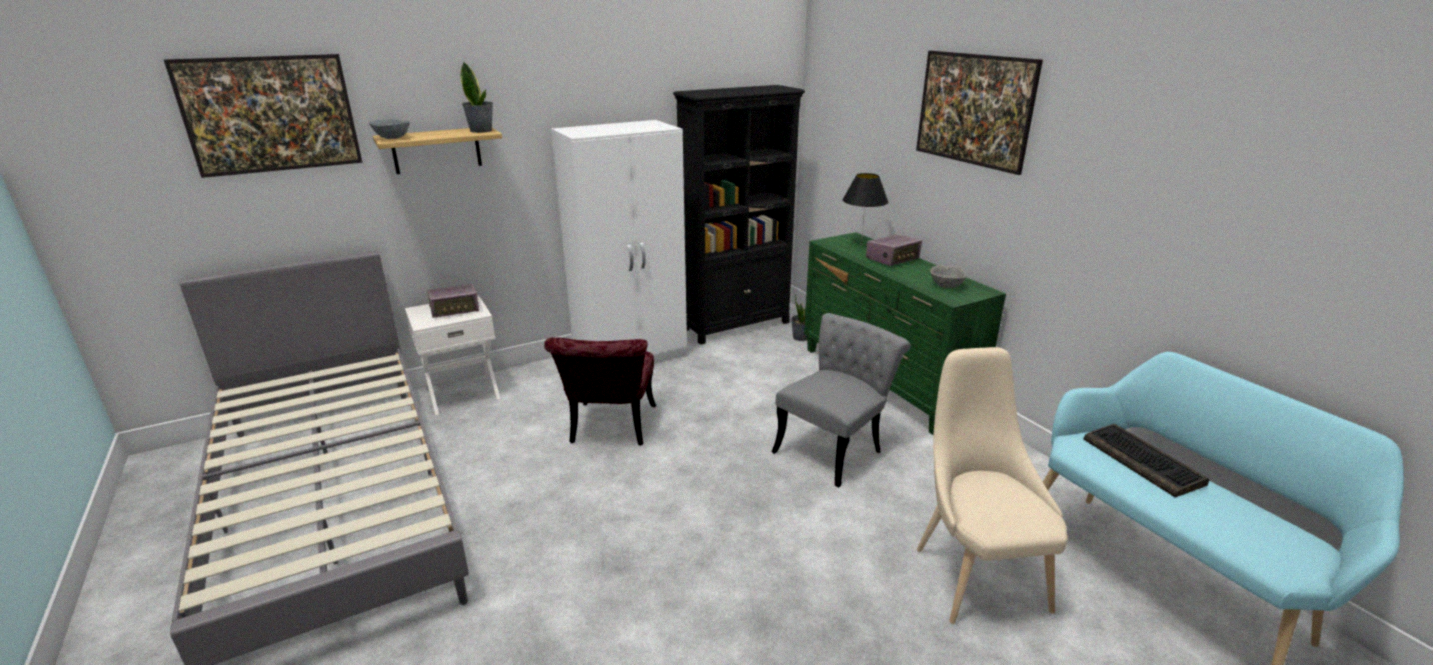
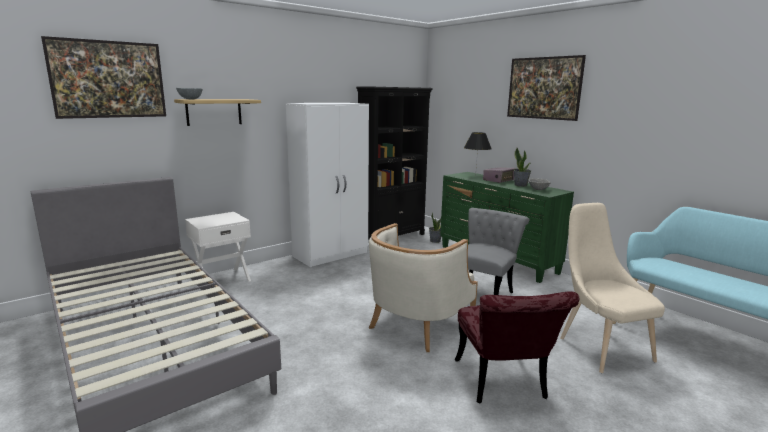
camera: 10 degrees left, 10 degrees down
(455, 310) = (222, 218): radio -> none
(481, 130) = (246, 99): potted plant -> potted plant (520, 185)
(611, 430) = (335, 292): red chair -> red chair (503, 385)
(707, 500) = (418, 324): none -> beige armchair
(1143, 462) = (686, 267): keyboard -> none

